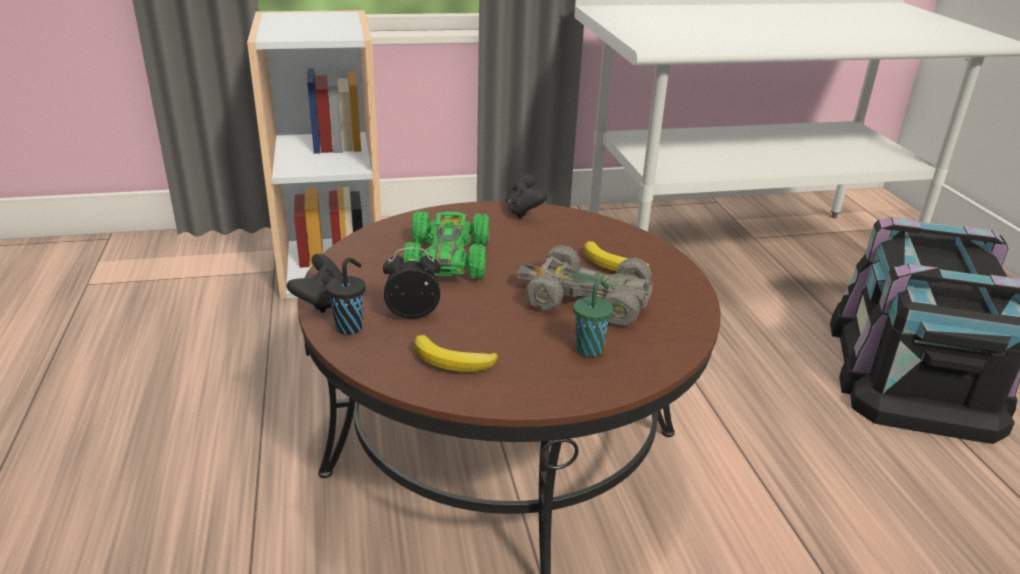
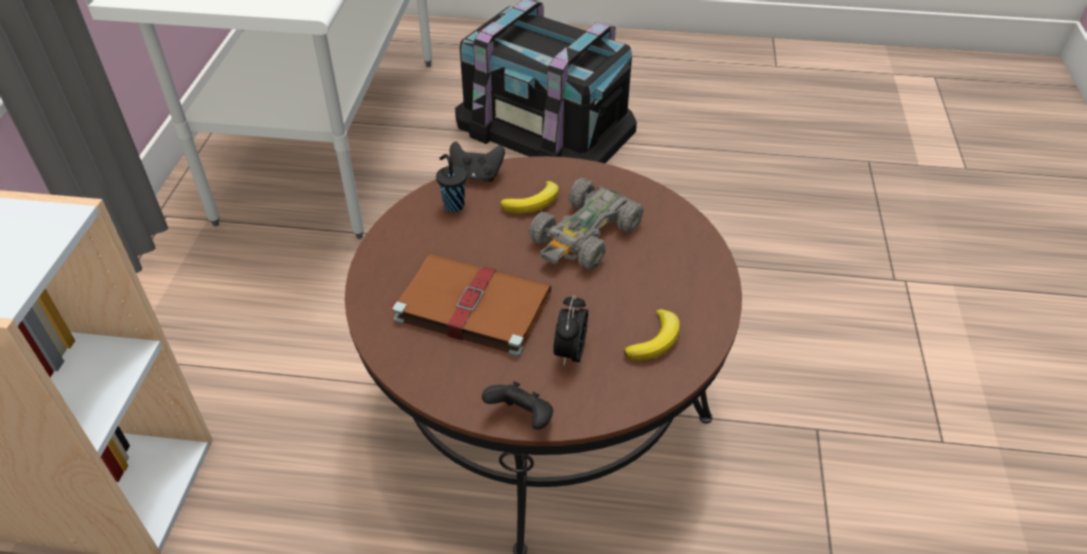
camera: 70 degrees left, 15 degrees up
(350, 327) = (578, 402): black cup -> black cup (453, 205)
(447, 257) = (470, 306): green toy car -> brown book
(523, 211) = (399, 229): black game controller -> black game controller (476, 175)
(590, 349) = (660, 255): green cup -> none

